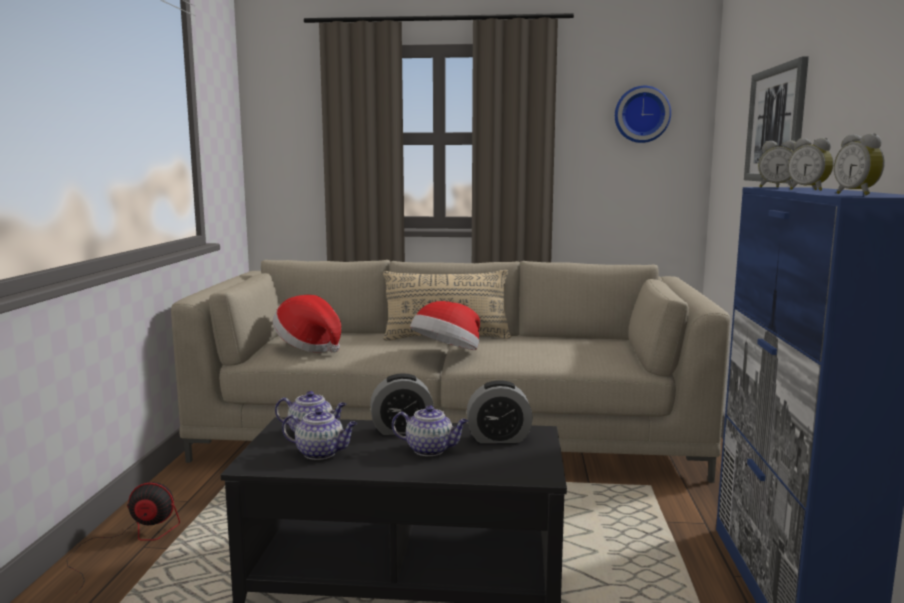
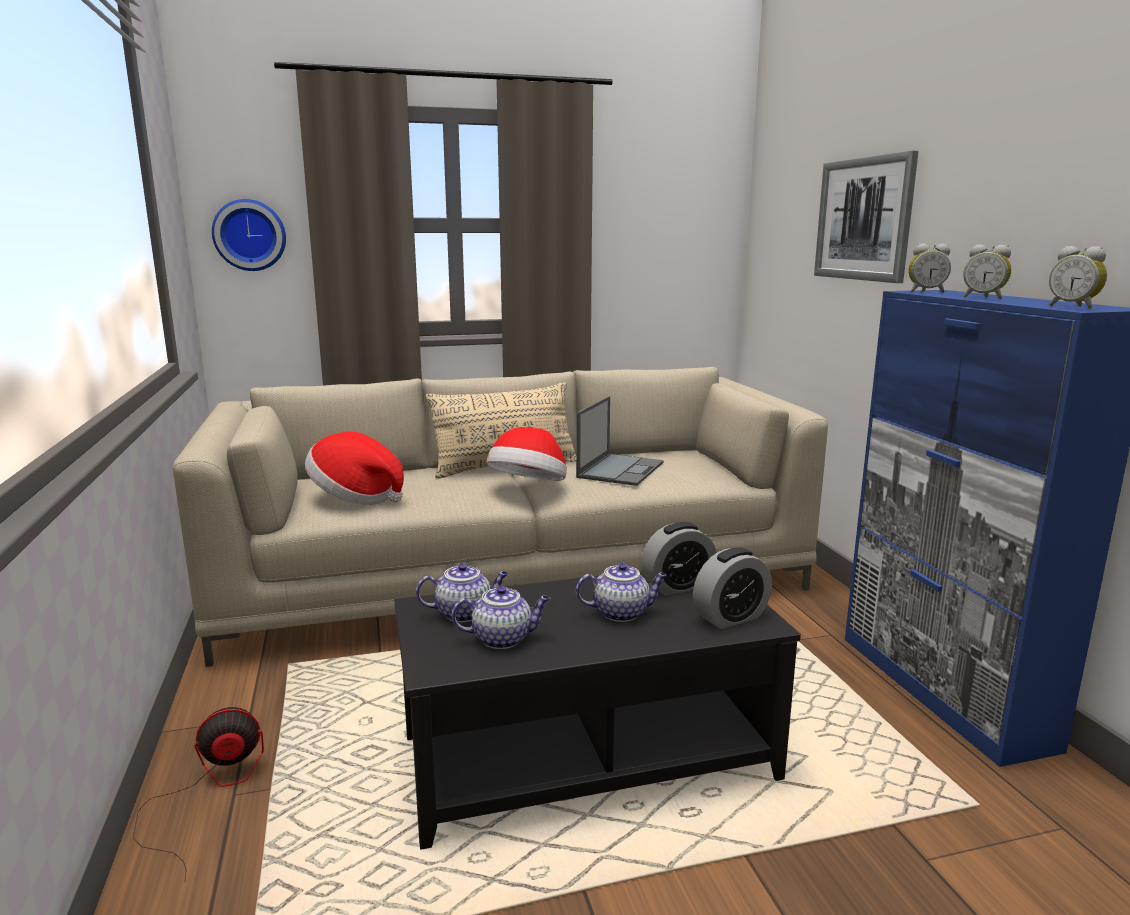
camera: 20 degrees left, 5 degrees up
(402, 430) = (565, 592): alarm clock -> alarm clock (730, 617)
(539, 347) = (620, 469): none -> laptop
(641, 114) = (678, 199): wall clock -> wall clock (250, 235)

